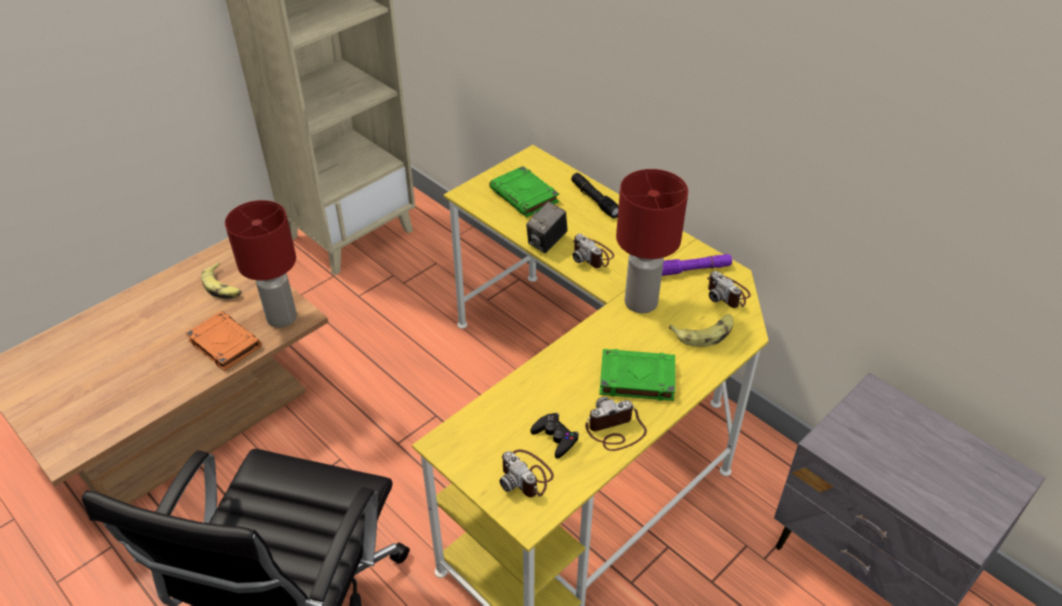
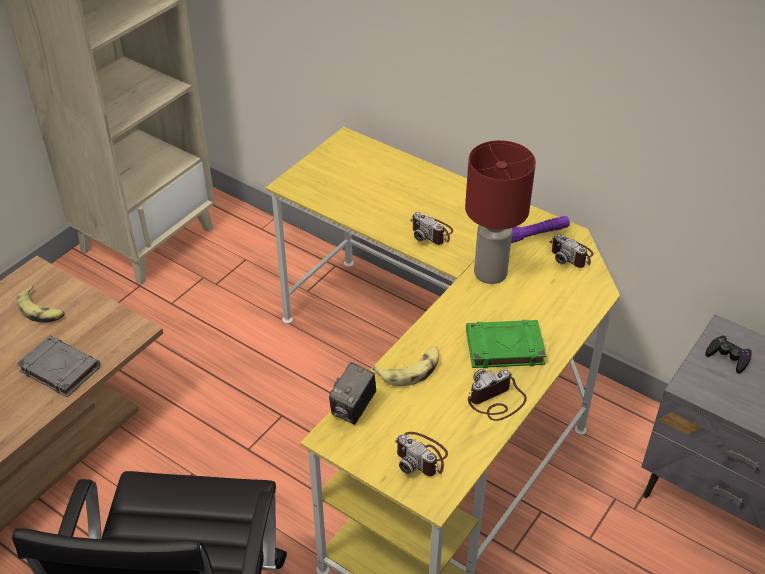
camera: 10 degrees left, 0 degrees up
(224, 344) = (59, 369): orange book -> grey book
(282, 317) = (115, 334): red table lamp -> none
(525, 196) = (349, 180): green book -> none
(547, 242) = (383, 224): camera -> camera (353, 408)
(555, 438) = (440, 416): black game controller -> black game controller (728, 357)
(594, 200) = (420, 176): black flashlight -> none
(704, 333) = (558, 296): banana -> banana (410, 370)

